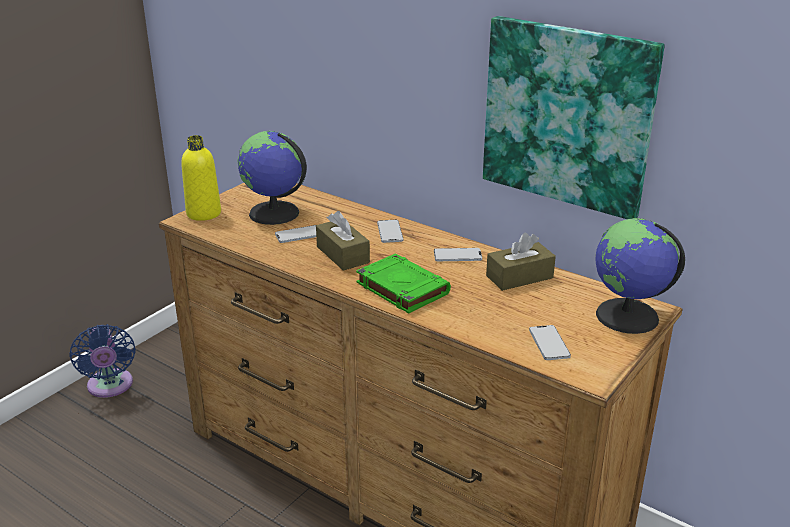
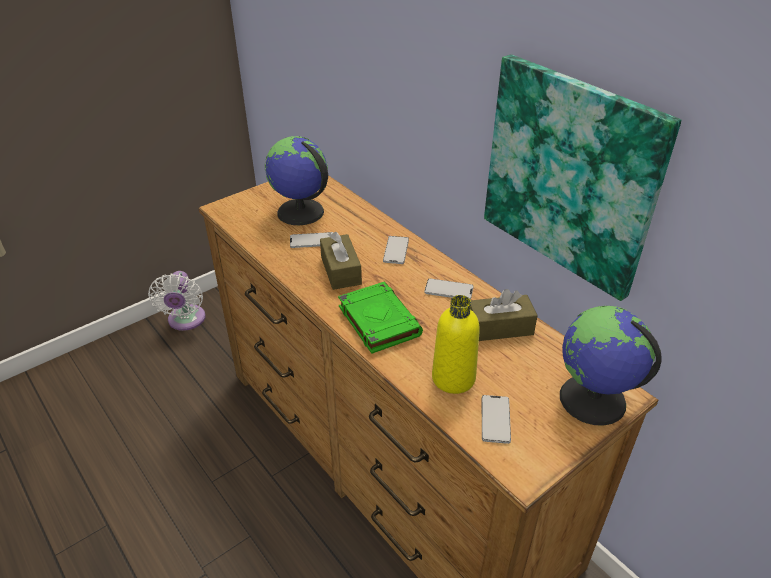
camera: 15 degrees right, 10 degrees up
(110, 387) = (186, 321): blue fan -> white fan
(204, 213) = (239, 203): yellow bottle -> yellow bottle (453, 378)

